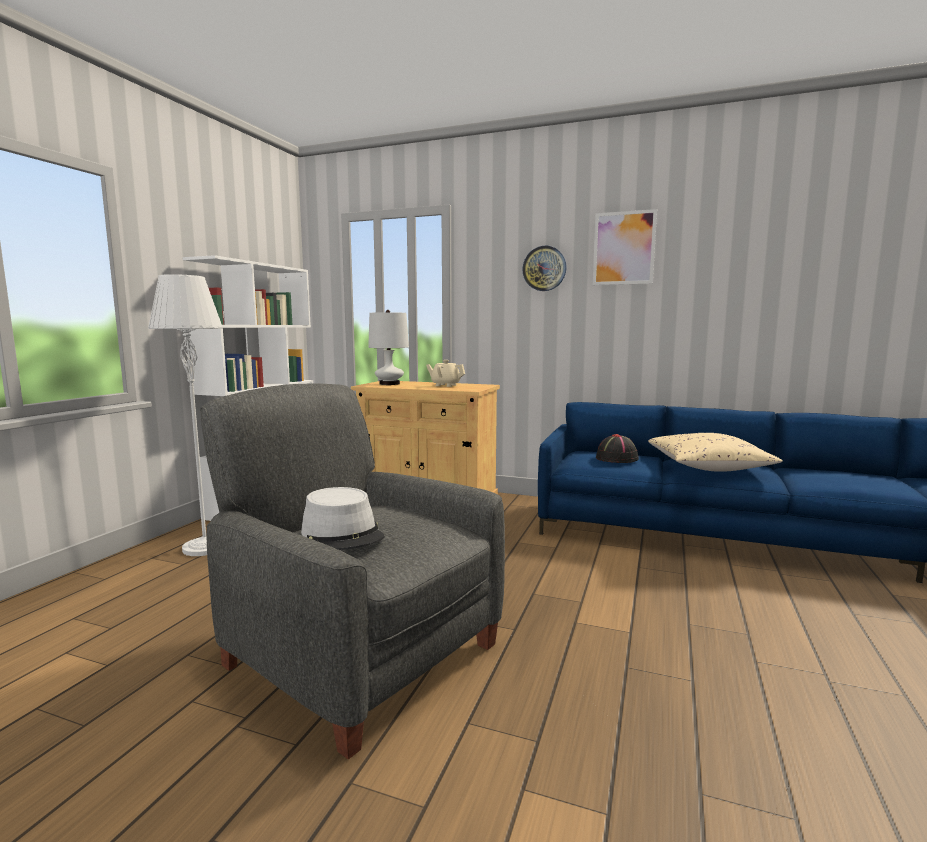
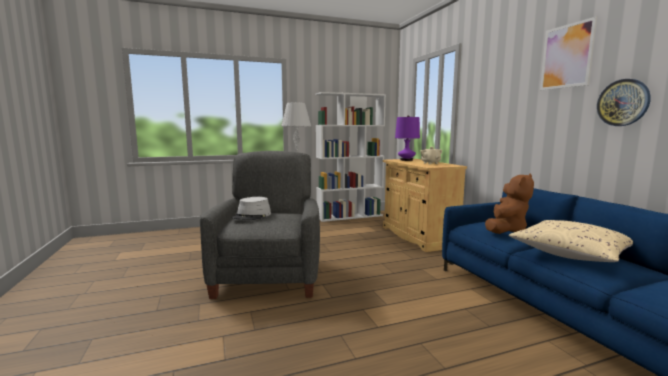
camera: 50 degrees right, 0 degrees up
(389, 384) = (406, 160): white table lamp -> purple table lamp
(544, 268) = (509, 80): wall clock -> wall clock (623, 102)
(617, 458) = (506, 230): black hat -> brown plush toy

